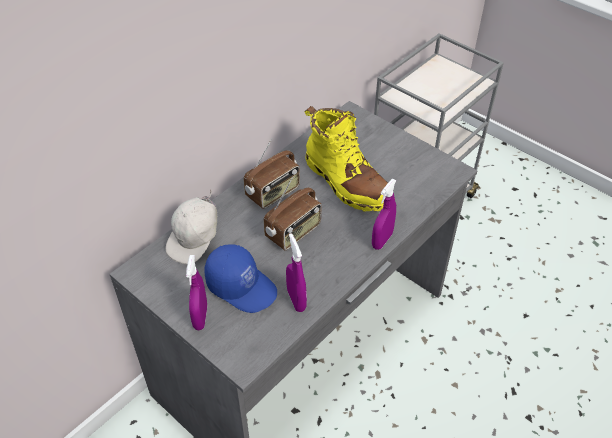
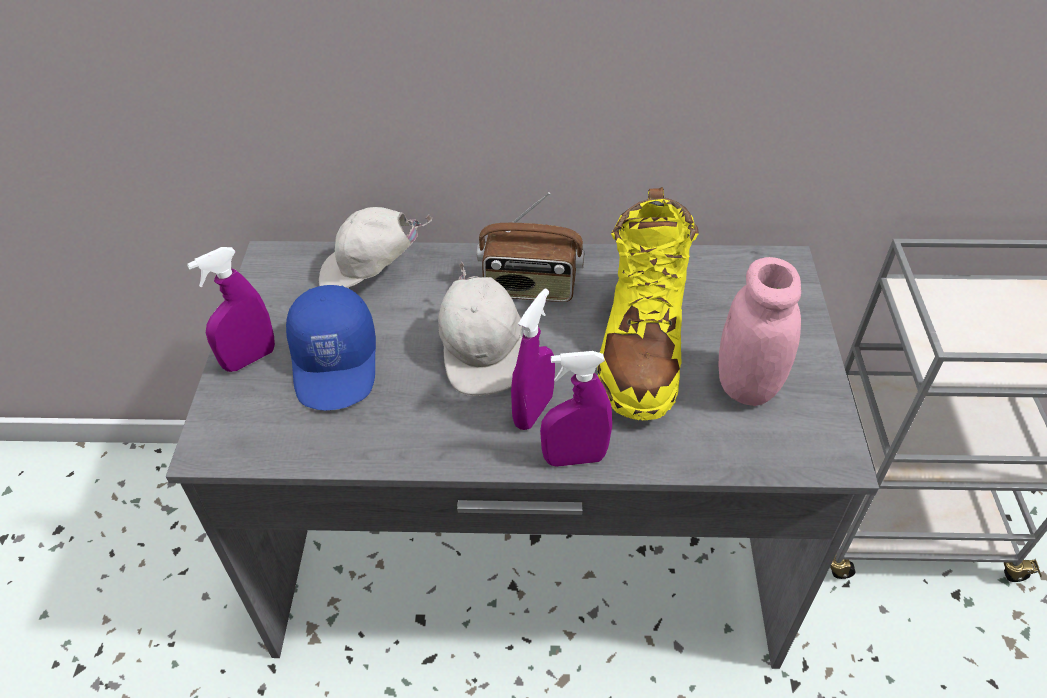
camera: 50 degrees right, 0 degrees up
(294, 232) = (482, 352): radio -> white cap
(296, 300) = (363, 433): purple spray bottle -> purple spray bottle (533, 411)
(398, 168) = (747, 384): none -> pink jar

